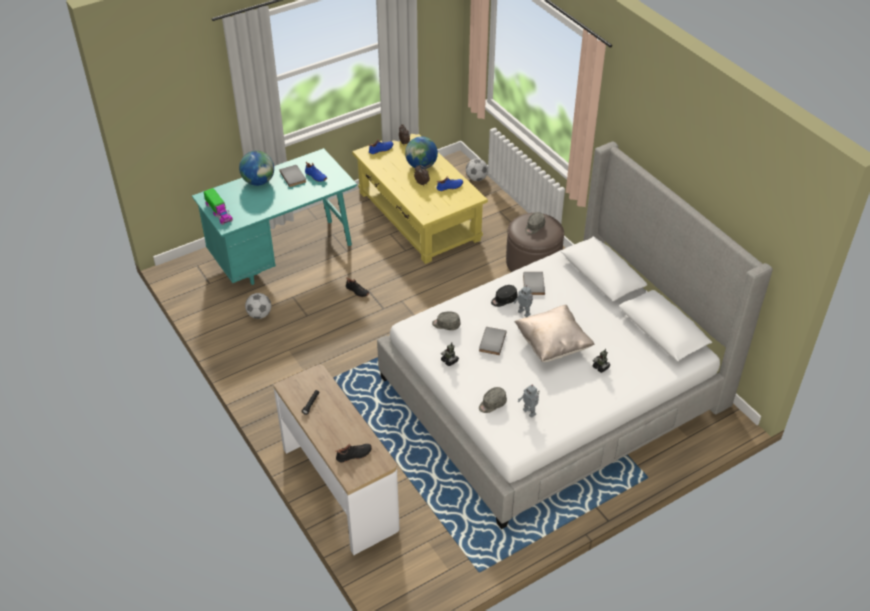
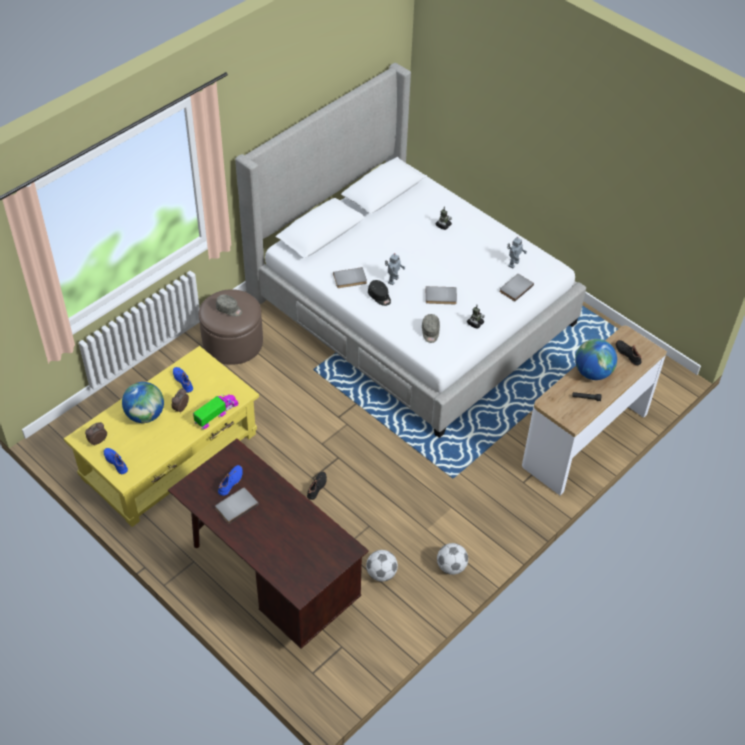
camera: 105 degrees left, 5 degrees up
(219, 212) = (326, 566): toy truck -> toy truck (216, 414)
(258, 182) = (254, 541): globe -> globe (592, 372)
(283, 255) = (270, 579): turquoise desk -> brown desk
(476, 178) = (87, 412): football -> football (451, 567)
(492, 404) = (515, 288): grey cap -> grey book
(552, 345) = (427, 257): beige pillow -> none

